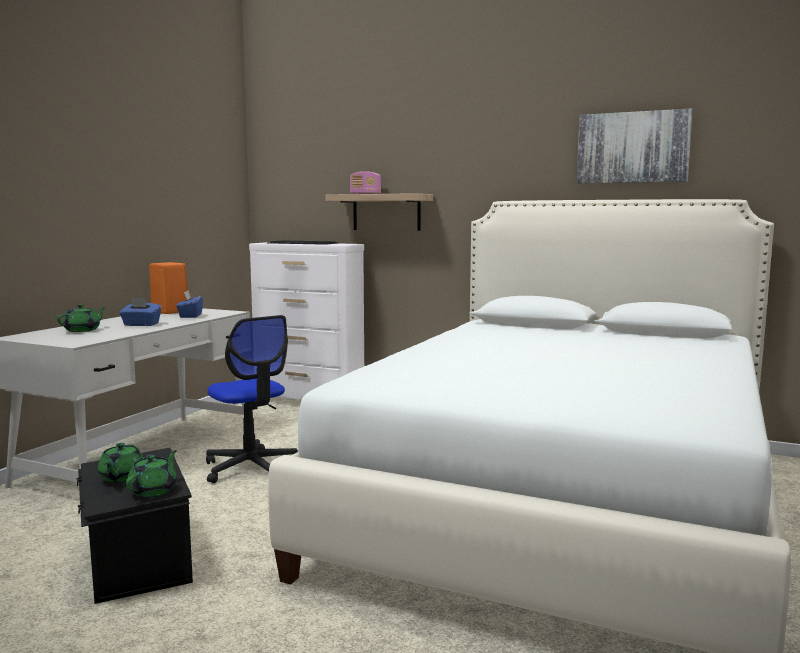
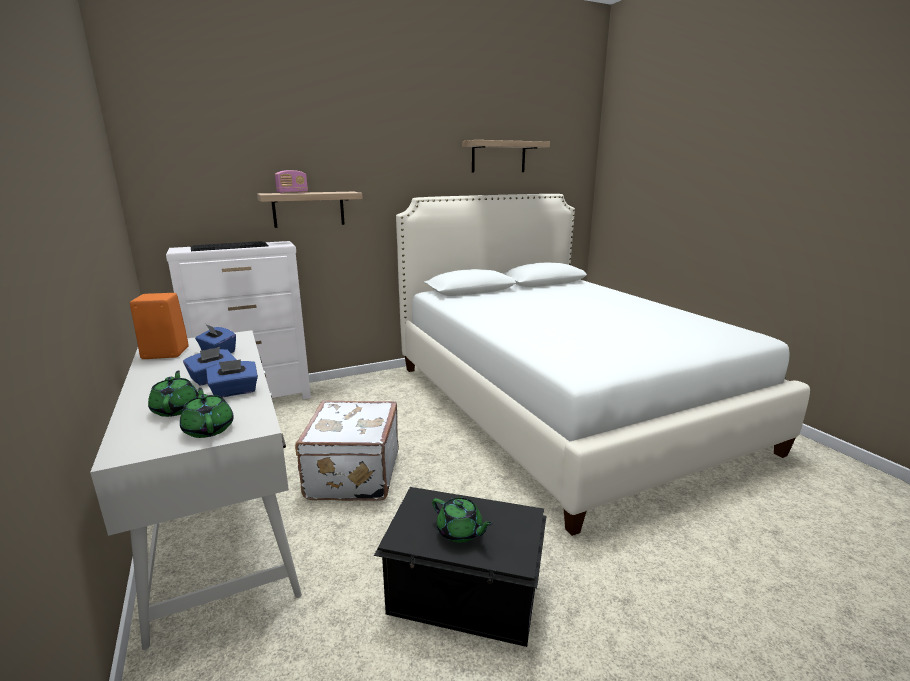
camera: 50 degrees left, 10 degrees up
(125, 331) = (235, 391): none -> blue tissue box
(153, 490) = (516, 523): green teapot -> green teapot (209, 429)
(251, 467) = (351, 475): office chair -> white suitcase
(633, 147) = (498, 157): picture -> shelf

